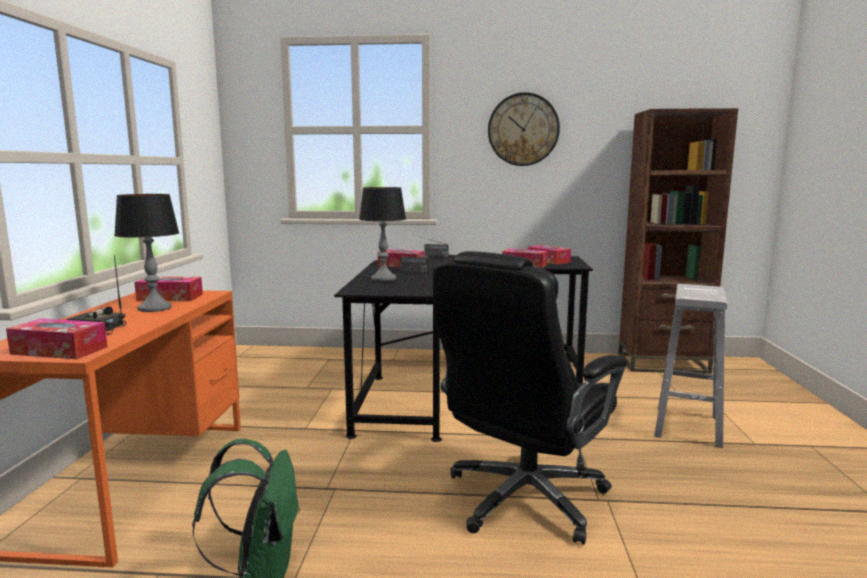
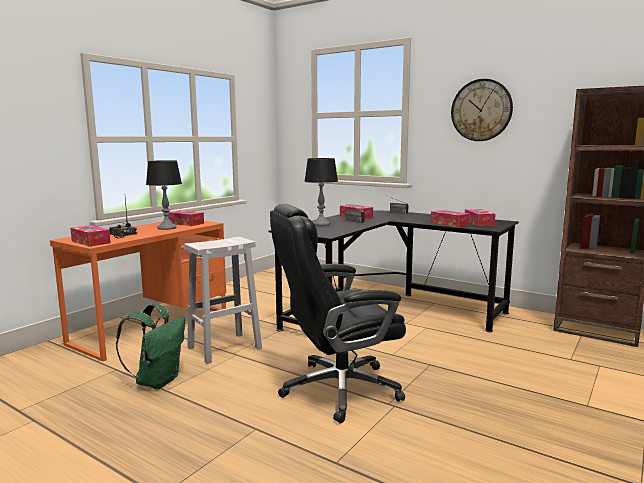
camera: 30 degrees right, 0 degrees up
(688, 427) = (540, 379): white stool -> white stool (223, 348)

